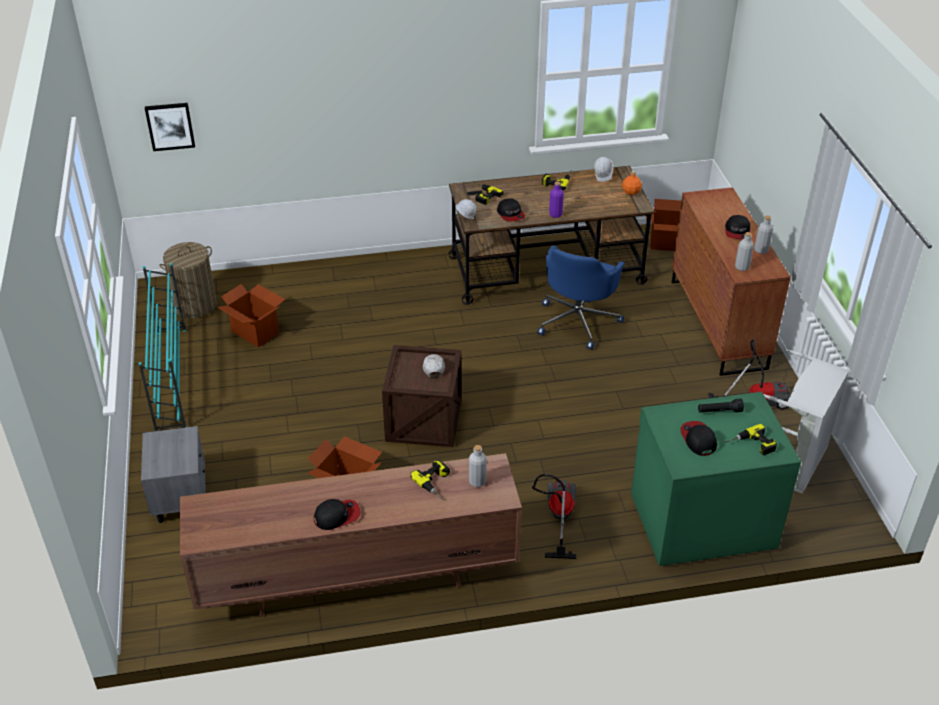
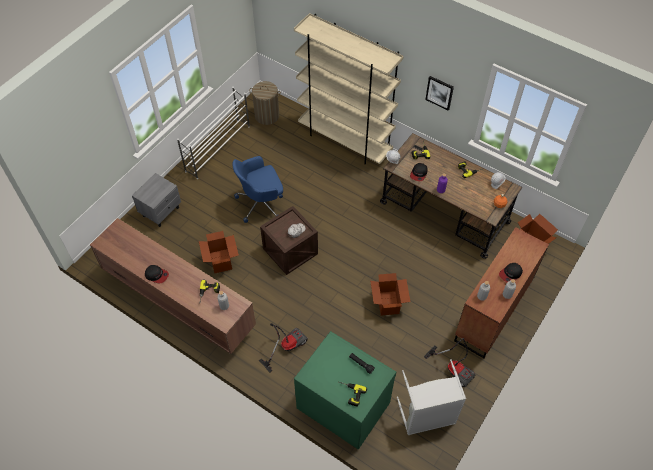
camera: 45 degrees right, 15 degrees up
(170, 126) = (282, 20): picture -> picture (439, 92)
(171, 378) = (218, 148): turquoise shoe rack -> white shoe rack
(255, 332) = (275, 149): cardboard box -> cardboard box (388, 303)
(337, 273) = (345, 141): none -> beige bookcase
(578, 321) = (423, 254): blue office chair -> blue office chair (261, 203)
(698, 439) = (331, 369): cap -> none

